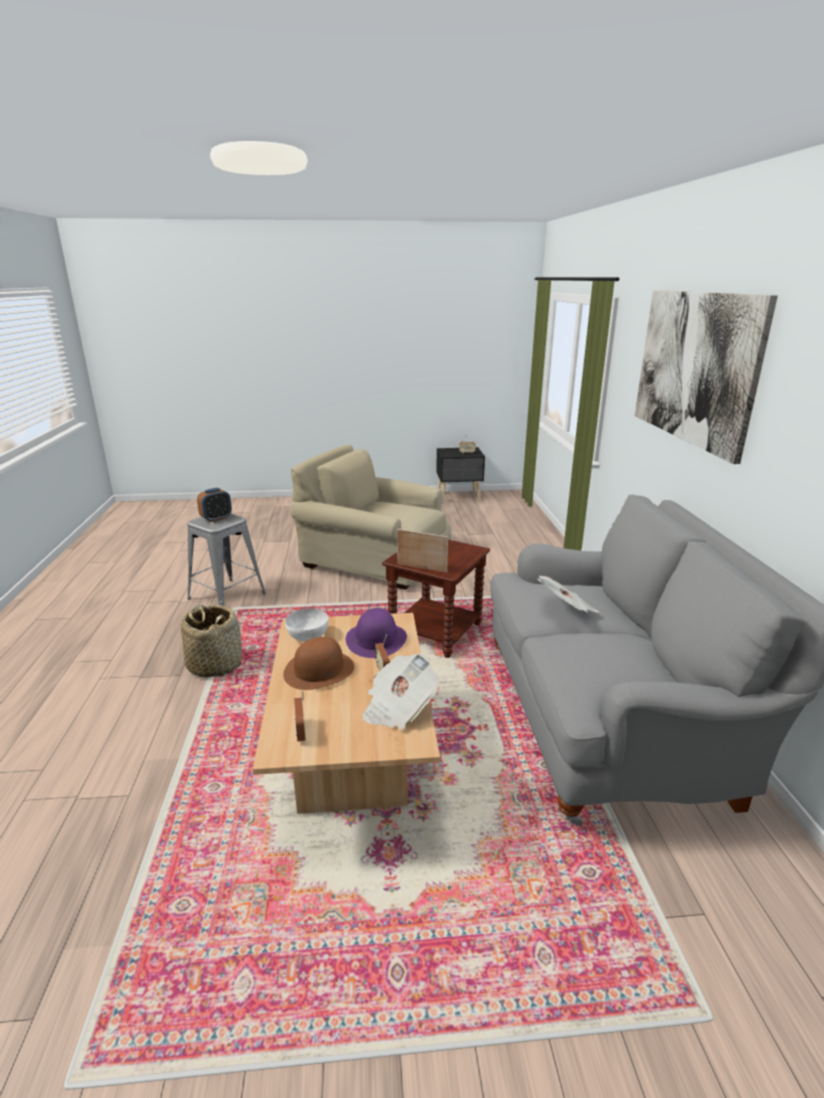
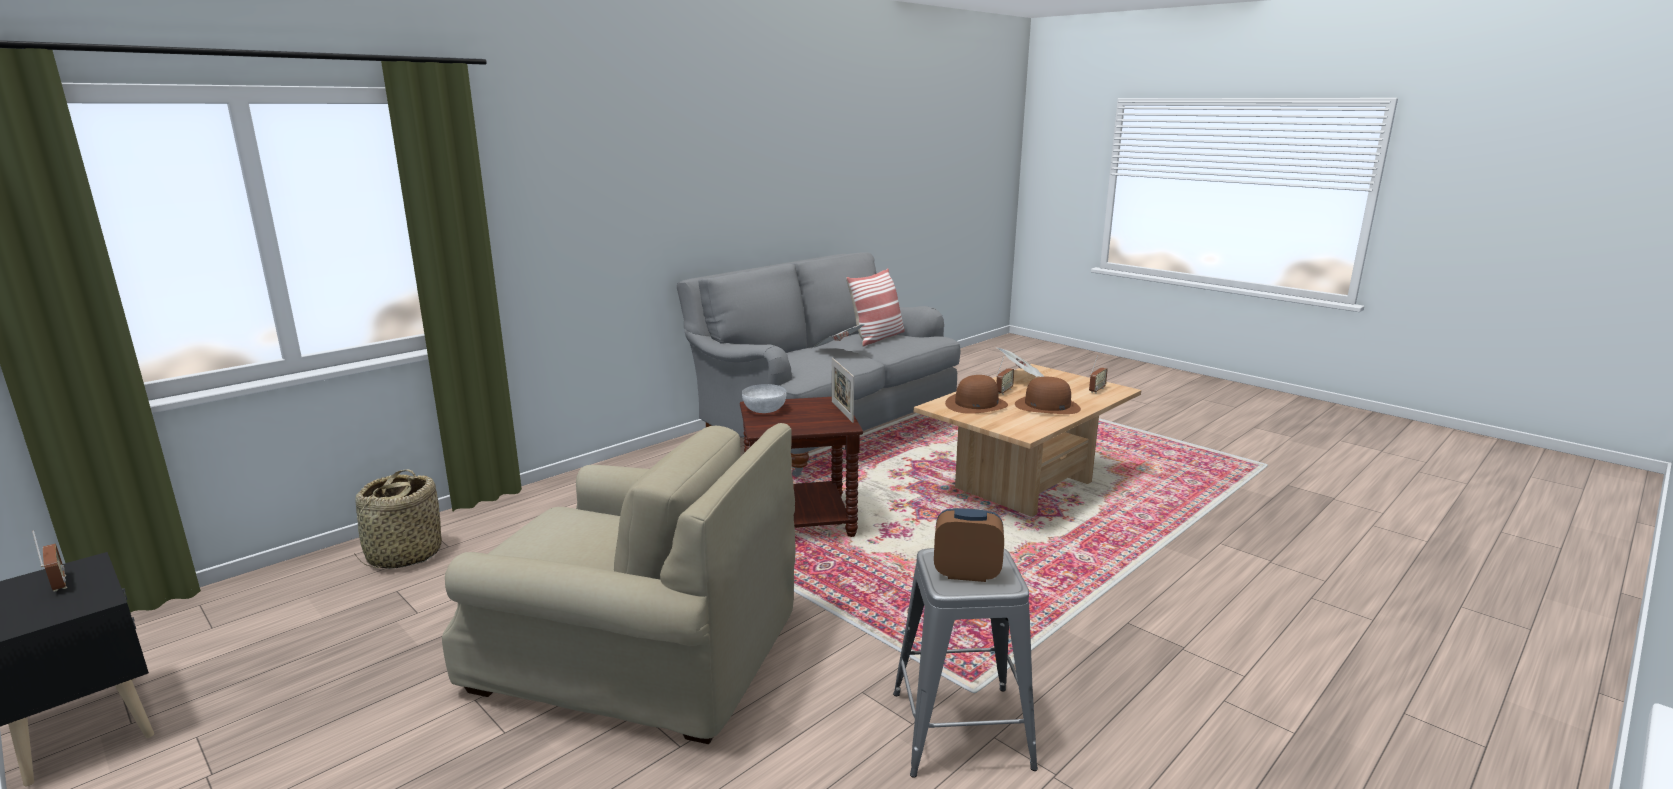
camera: 130 degrees left, 5 degrees down
(215, 664) = (1074, 613): basket -> basket (404, 555)
(307, 635) = (1026, 424): white bowl -> white bowl (765, 410)
(375, 560) = (636, 654): beige armchair -> beige armchair turned 60 degrees counterclockwise
(376, 639) = (976, 404): purple hat -> brown hat
(604, 654) = (877, 338): none -> pillow
(694, 367) = (654, 152): picture -> none

